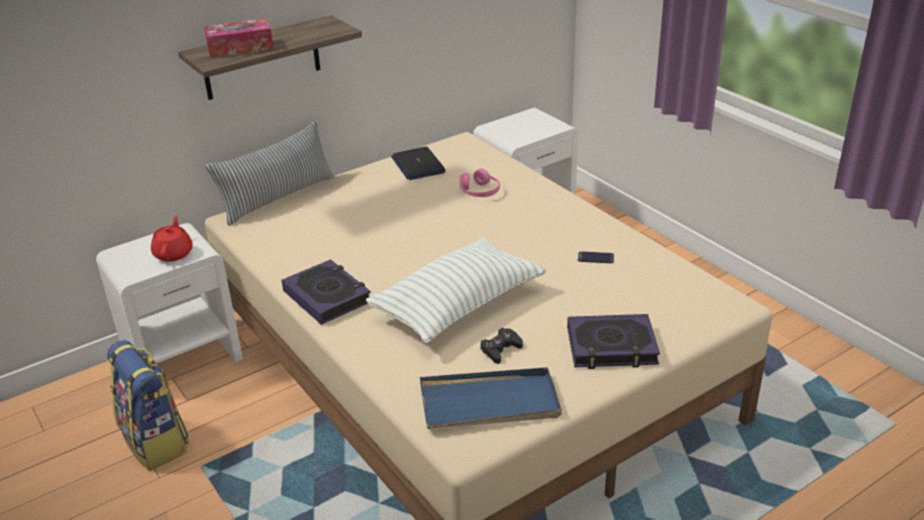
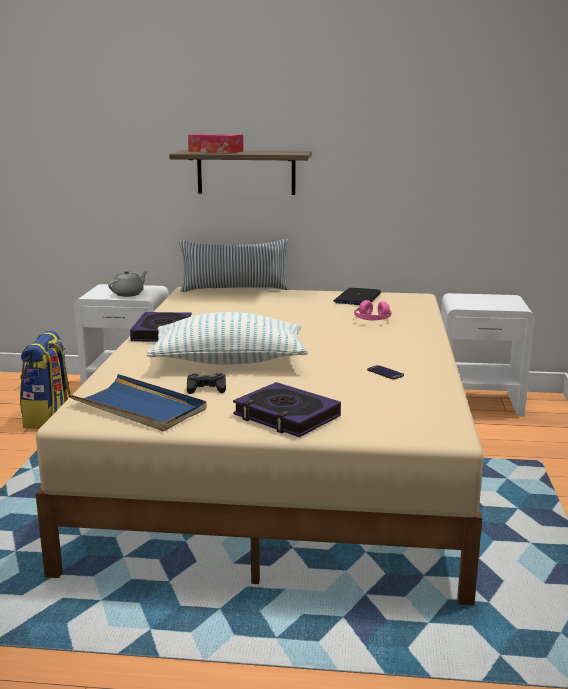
camera: 40 degrees right, 15 degrees down
(174, 253) = (129, 294): red teapot -> grey teapot

